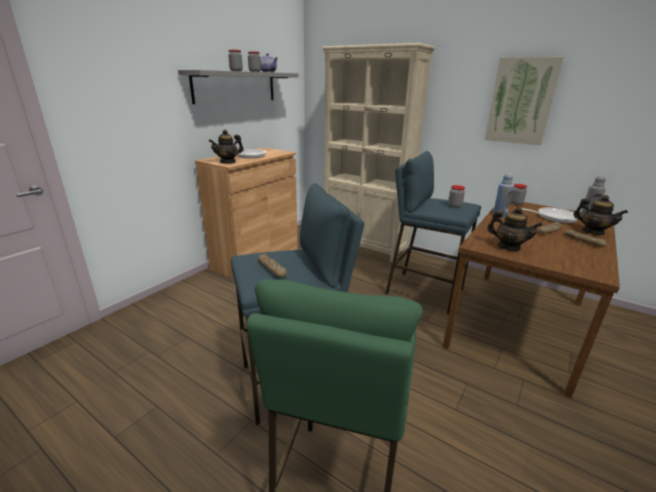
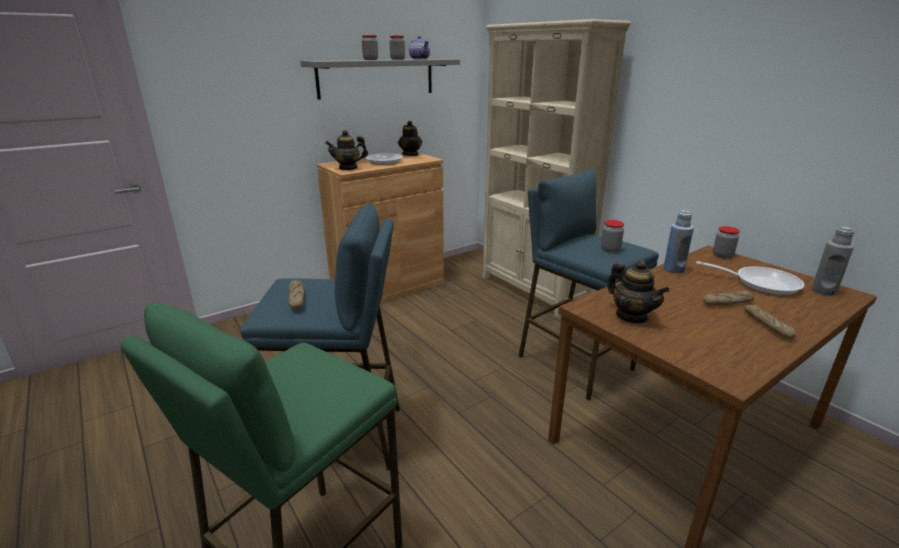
camera: 20 degrees right, 0 degrees up
(521, 101) = (747, 102): picture -> none
(593, 232) = (804, 314): teapot -> teapot (410, 154)

